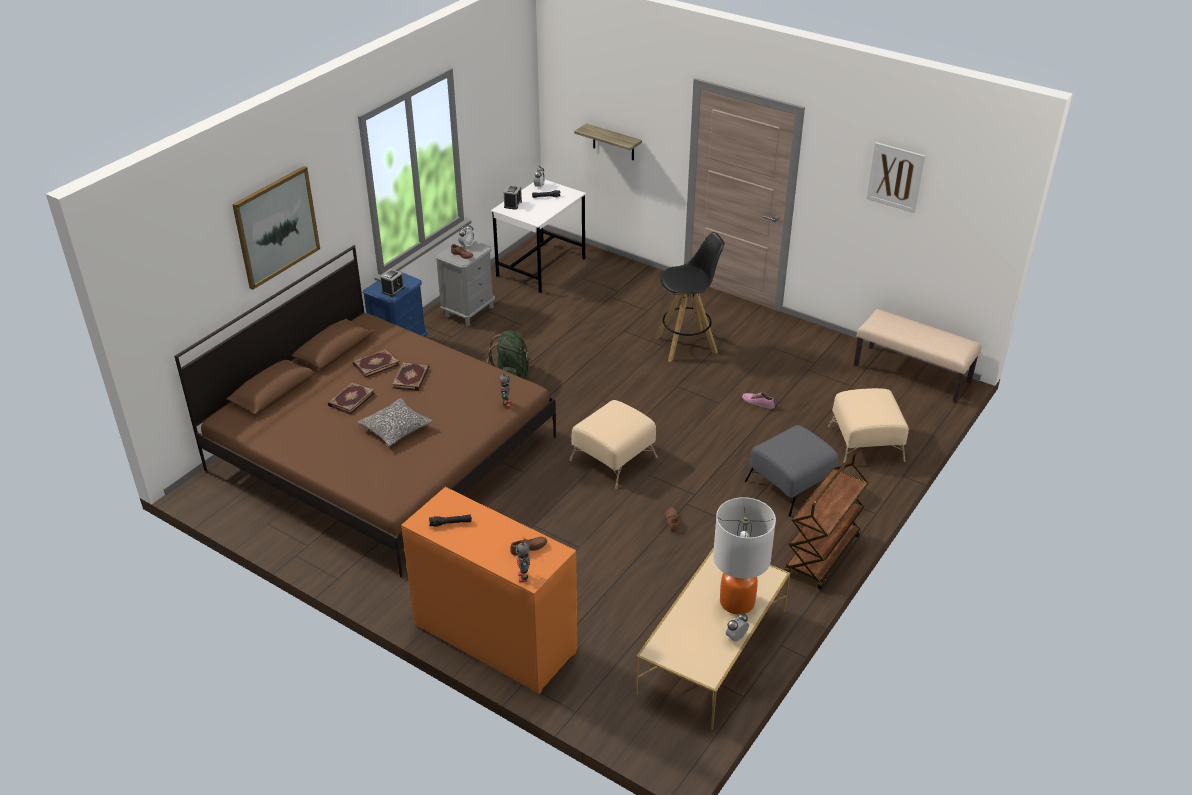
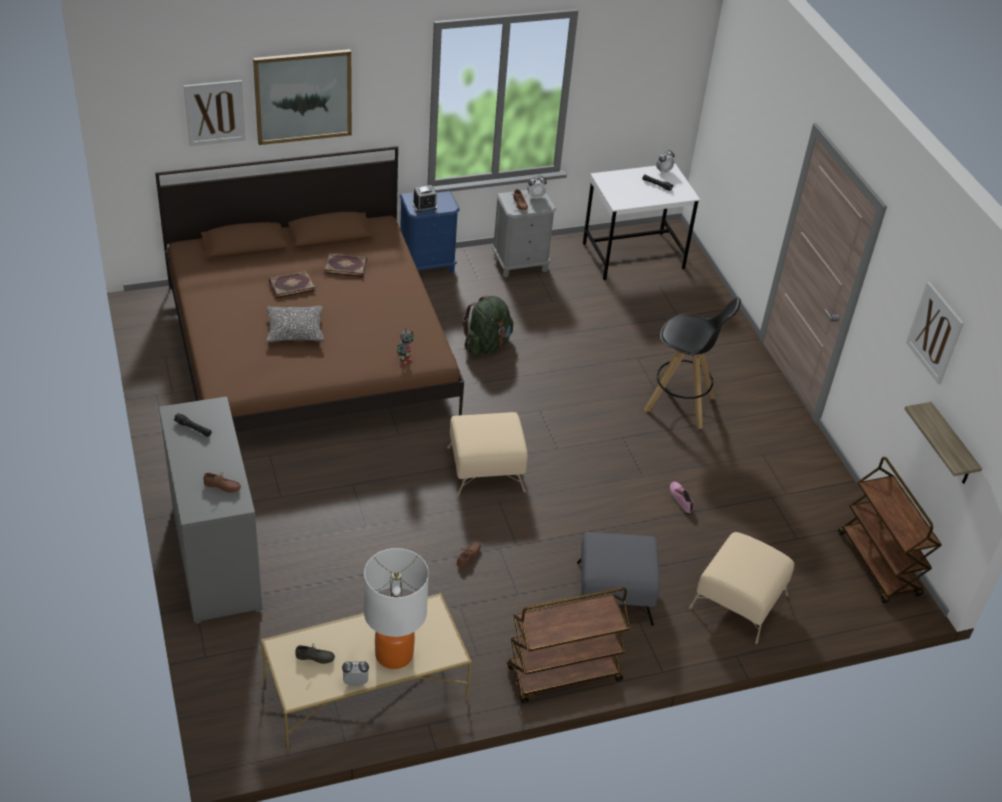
camera: 35 degrees right, 5 degrees up
(211, 272) = (215, 112): none -> picture
(411, 378) = (358, 294): book -> none
(495, 639) = (216, 557): orange dresser -> grey dresser
(513, 204) = (617, 177): alarm clock -> none
(524, 577) = (190, 507): toy robot -> none
(613, 142) = (744, 158): shelf -> shelf (951, 446)
(689, 642) = (315, 658): none -> grey shoe
(912, 373) = (879, 565): beige bench -> brown cart

